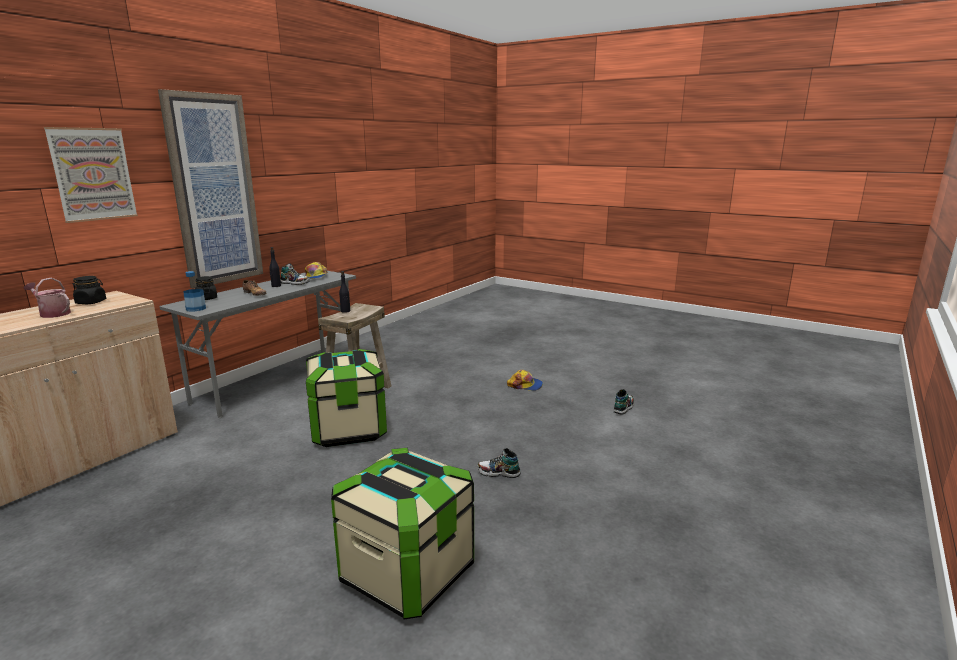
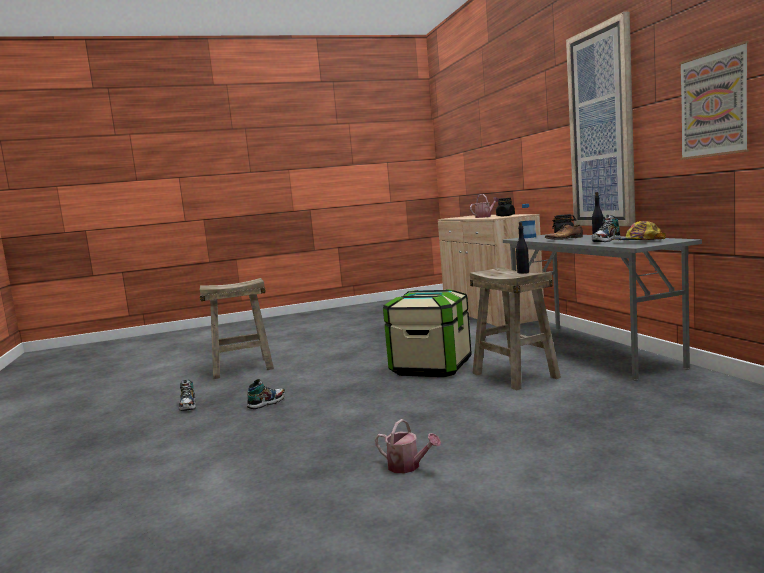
camera: 130 degrees right, 10 degrees down
(92, 174) = (537, 124): picture -> picture (714, 104)
(407, 573) = (243, 368): storage box -> beige stool
(525, 385) = (408, 466): cap -> watering can
(623, 408) = (219, 515): shoe -> shoe (188, 406)

